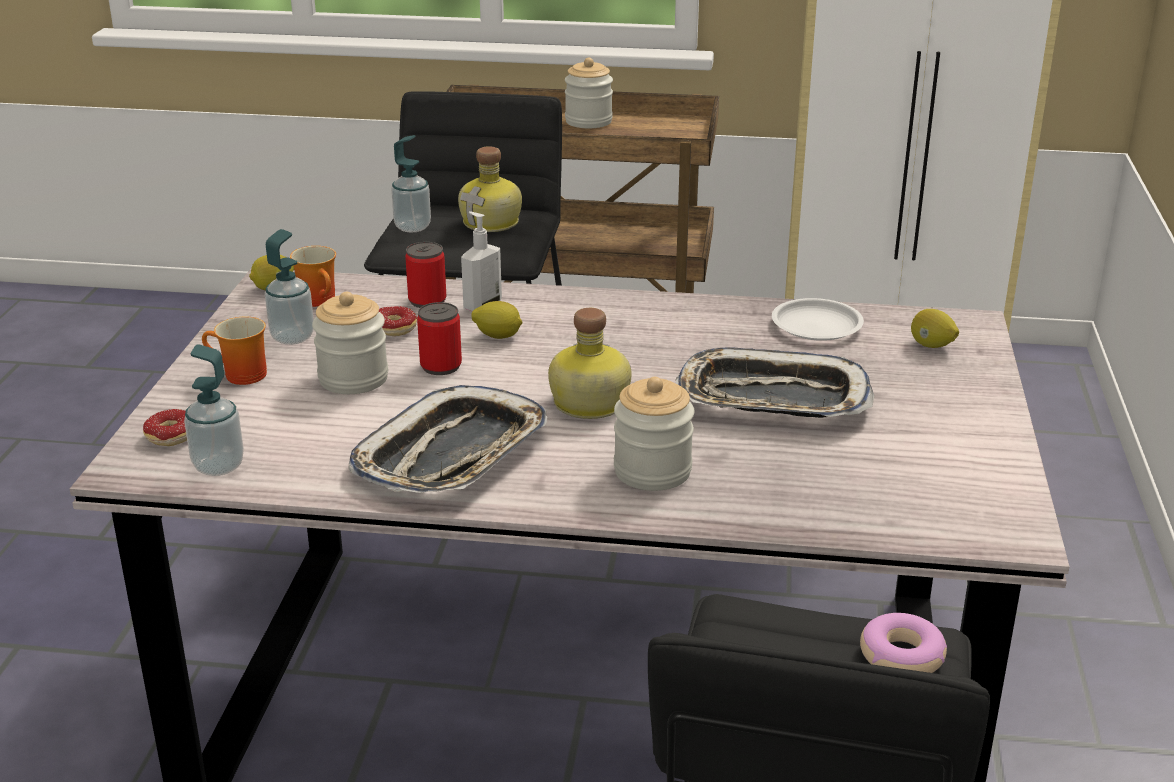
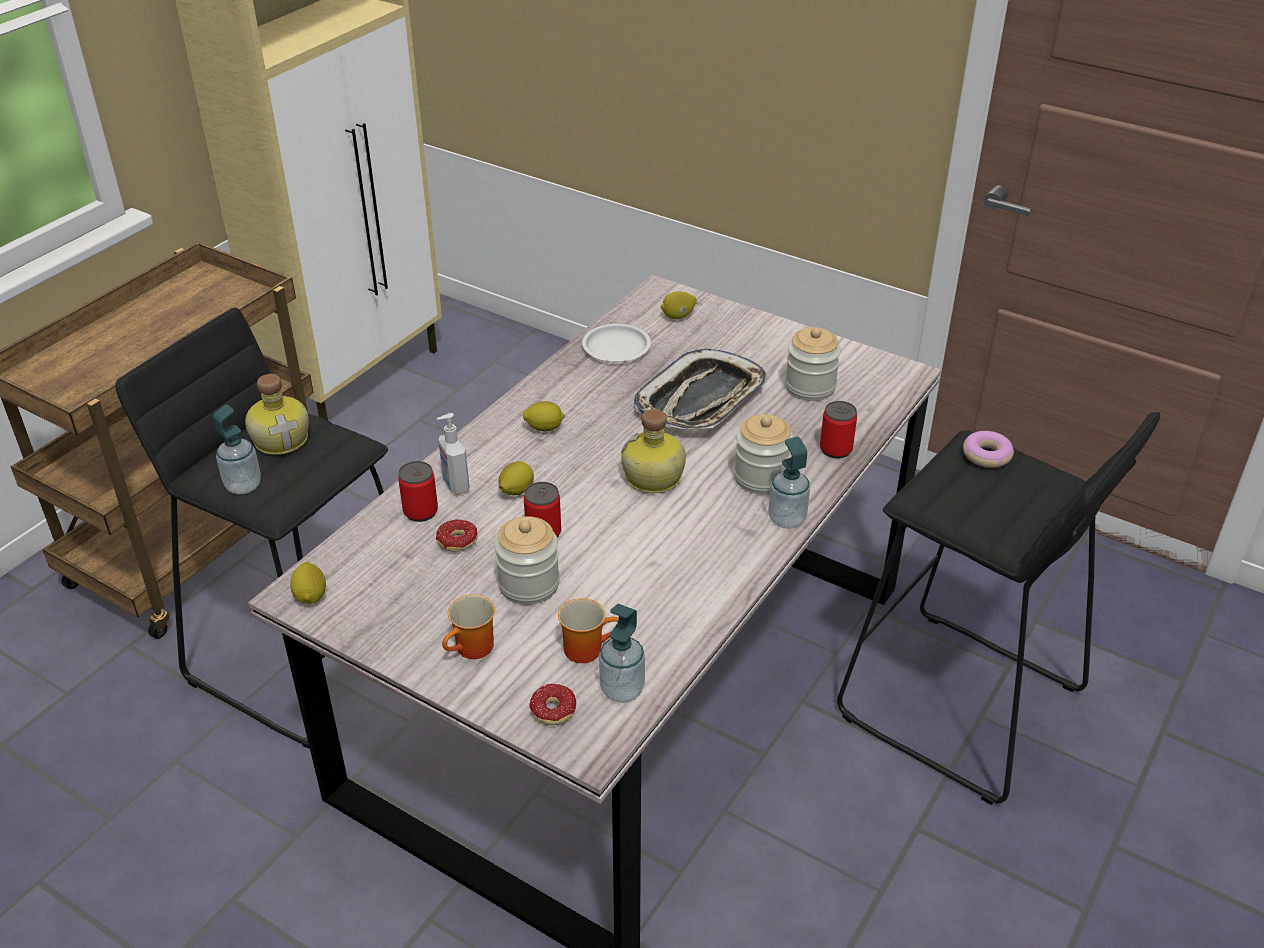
camera: 65 degrees left, 10 degrees up
(292, 337) = (424, 604): soap dispenser -> soap dispenser (787, 519)
(321, 300) = (364, 571): mug -> mug (587, 647)
(452, 455) = (684, 561): tray -> none
(588, 121) = (132, 322): jar -> jar (810, 387)
(619, 324) = (544, 428): none -> lemon
(766, 512) = (836, 449): none -> can

